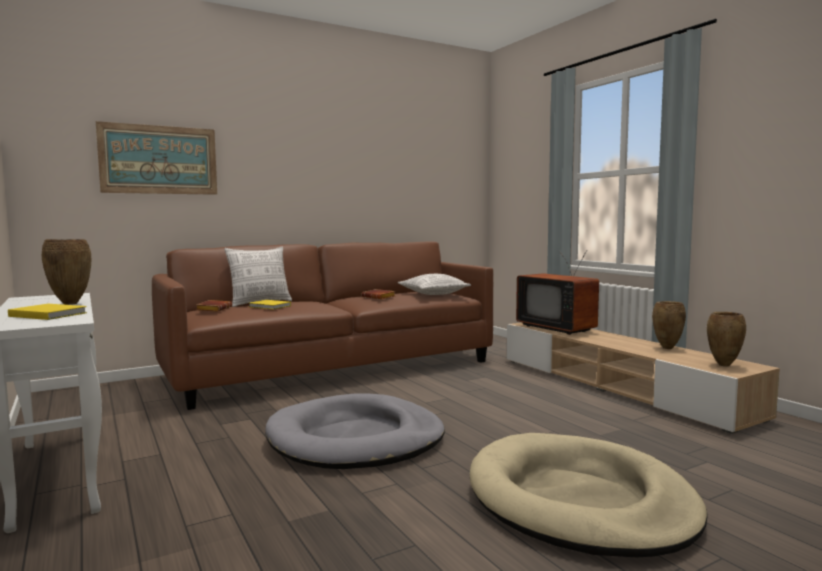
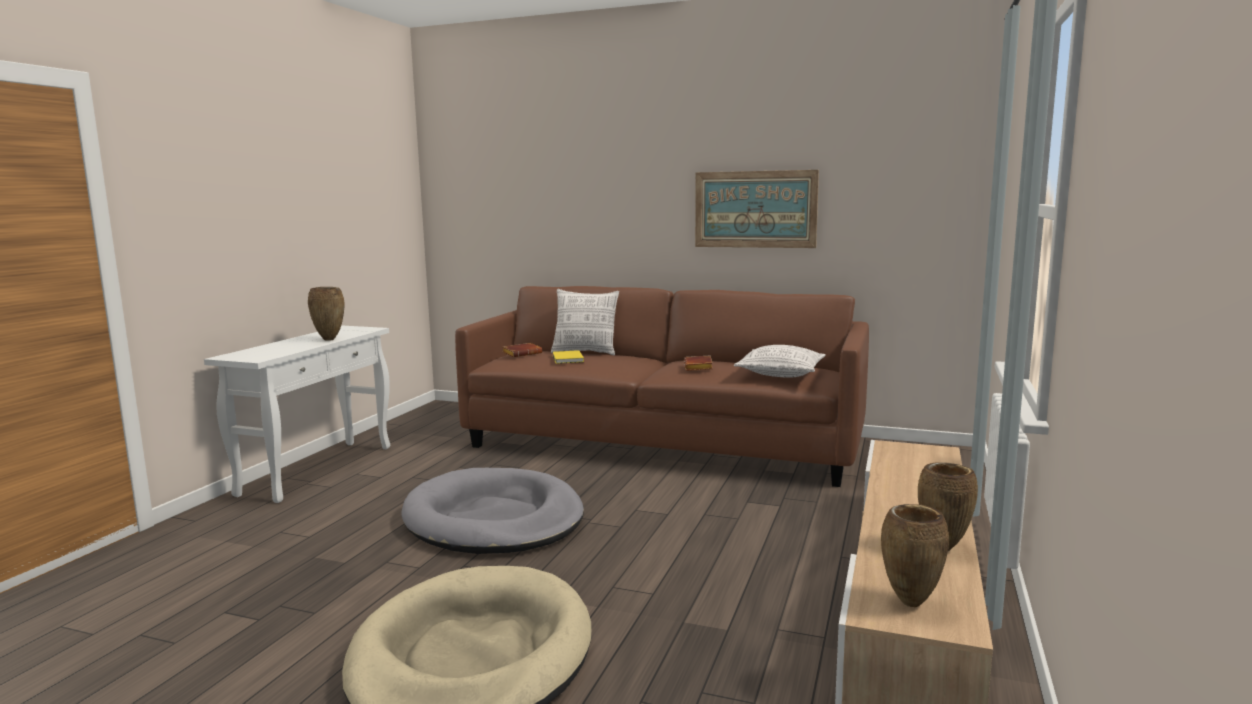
camera: 50 degrees right, 5 degrees up
(48, 314) = (280, 349): yellow book -> none
(159, 160) = (532, 191): picture -> picture (755, 209)
(558, 328) = (915, 466): television -> none

